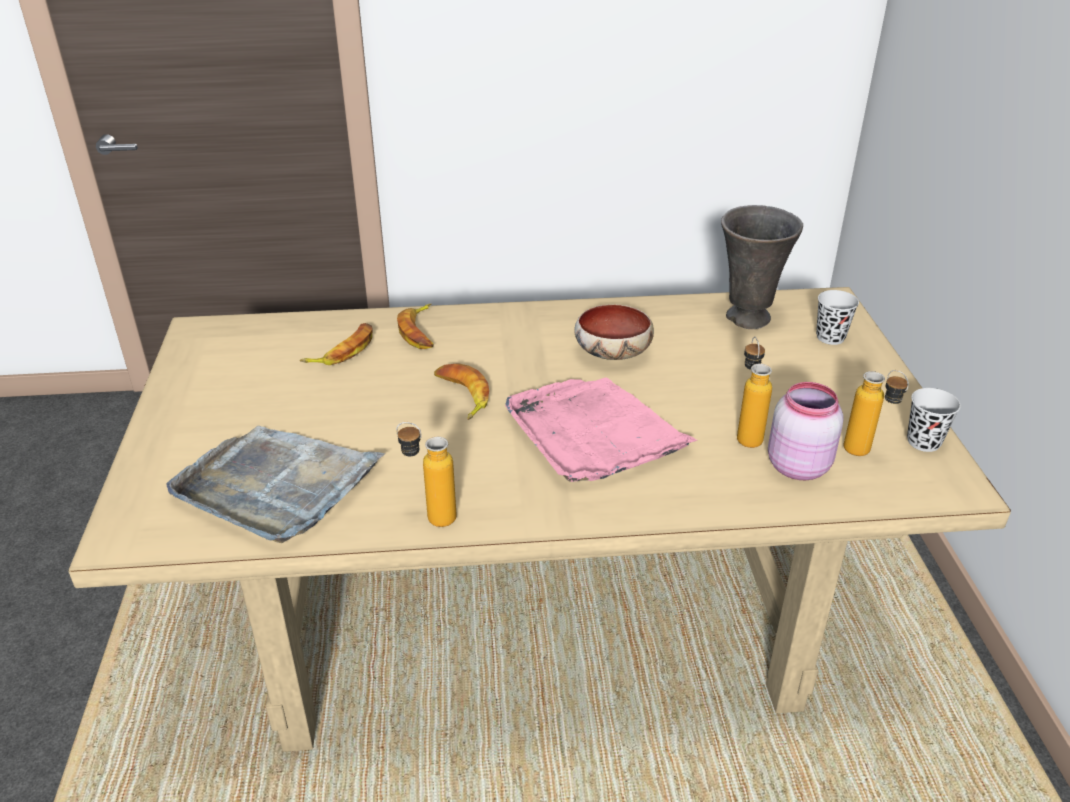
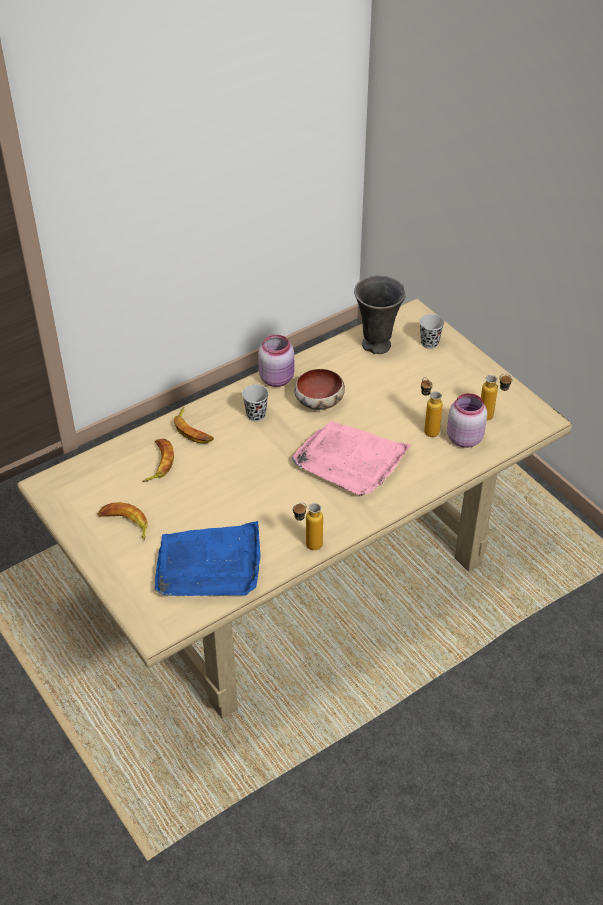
camera: 30 degrees left, 10 degrees up
(277, 486) = (209, 565): grey tray -> blue tray
(461, 395) = (258, 466): banana -> banana (125, 524)
(580, 313) = (277, 378): none -> pink jar
(923, 442) = (514, 398): black cup -> black cup (256, 415)

